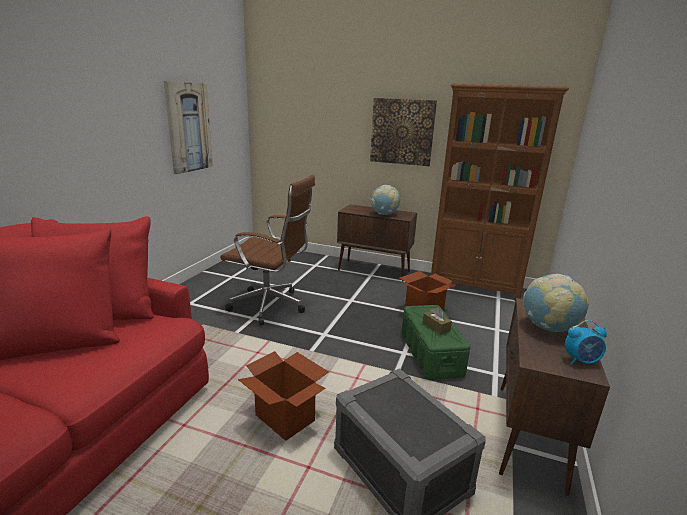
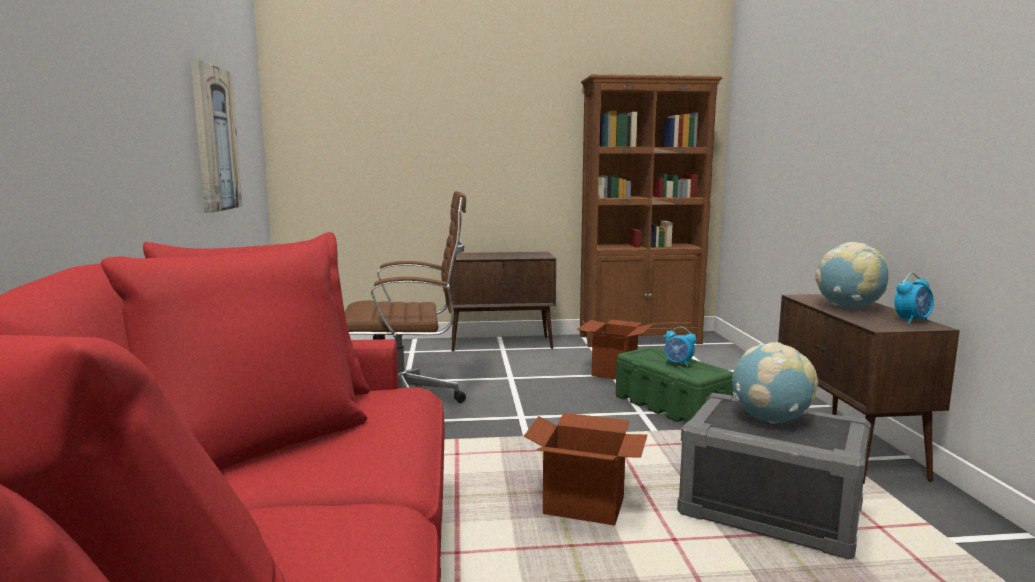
camera: 25 degrees left, 10 degrees down
(384, 214) = (513, 256): globe -> globe (770, 420)
(402, 132) = (516, 143): picture -> none
(436, 327) = (678, 364): brown tissue box -> alarm clock

